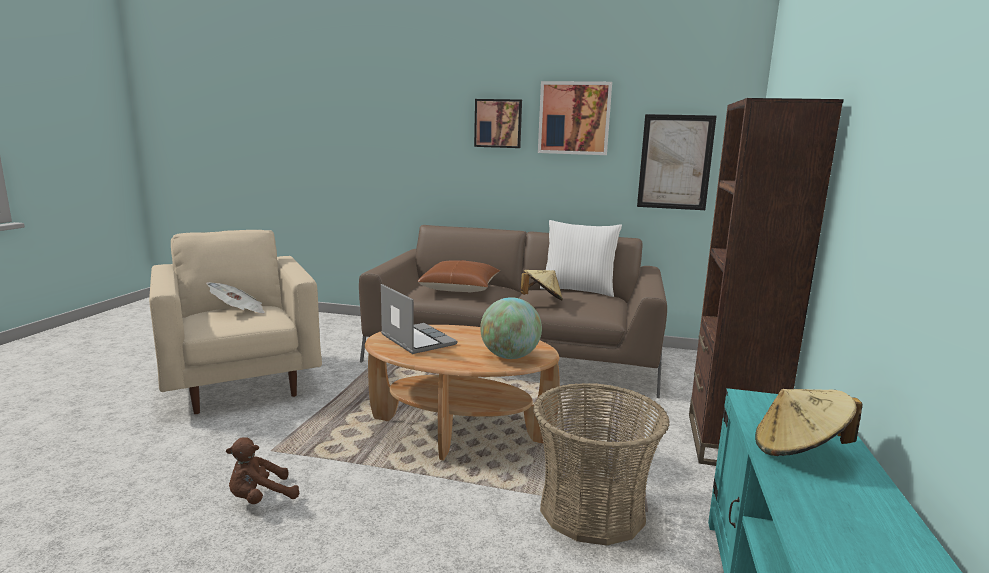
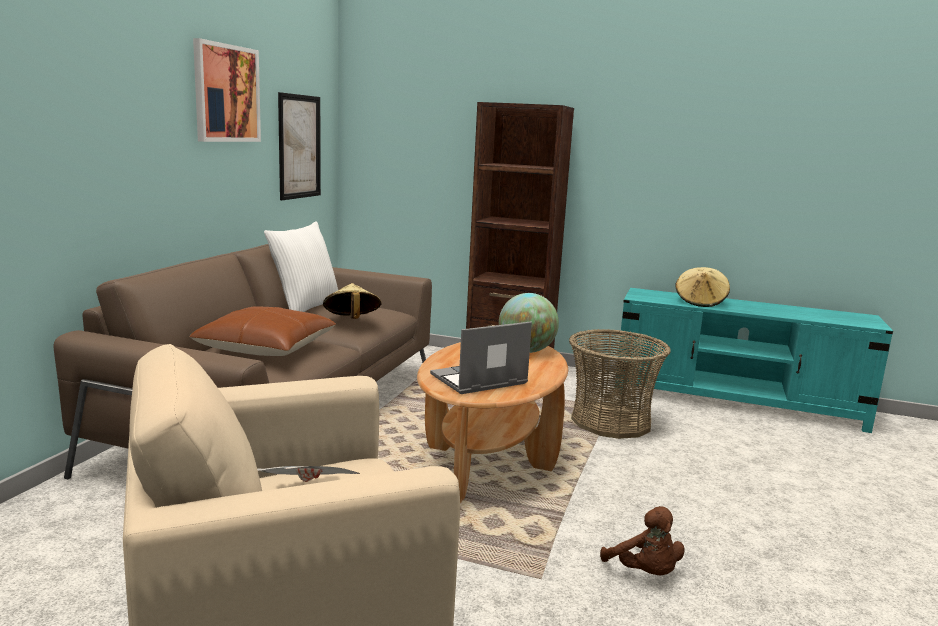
camera: 85 degrees left, 0 degrees up
(498, 123) = (151, 97): picture -> none

